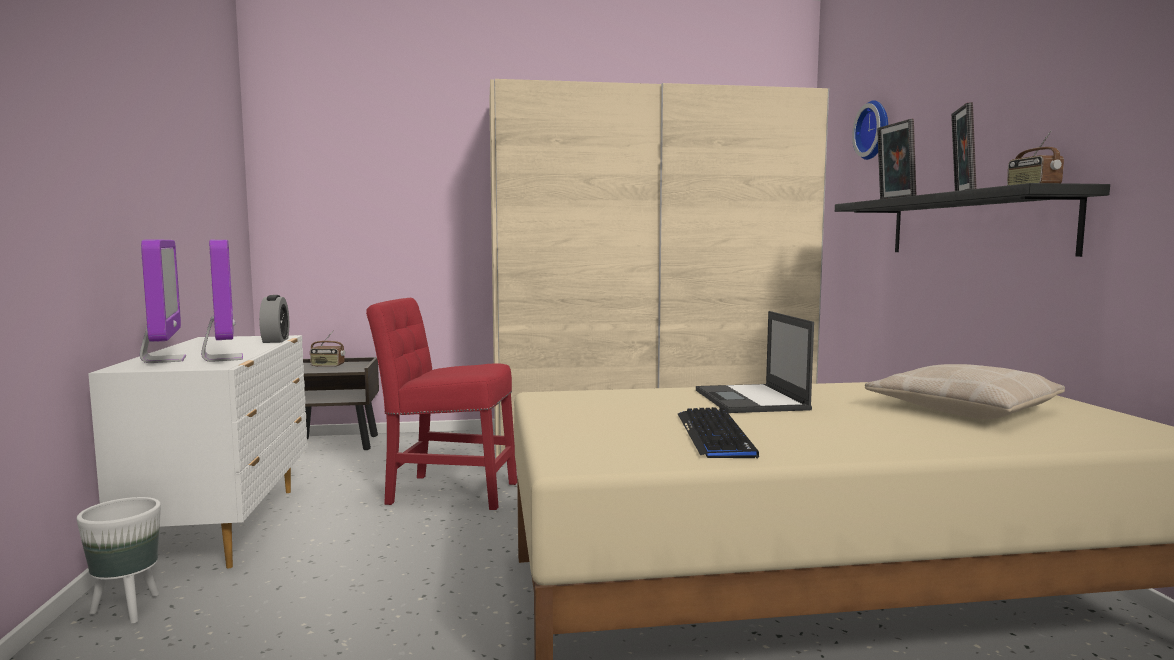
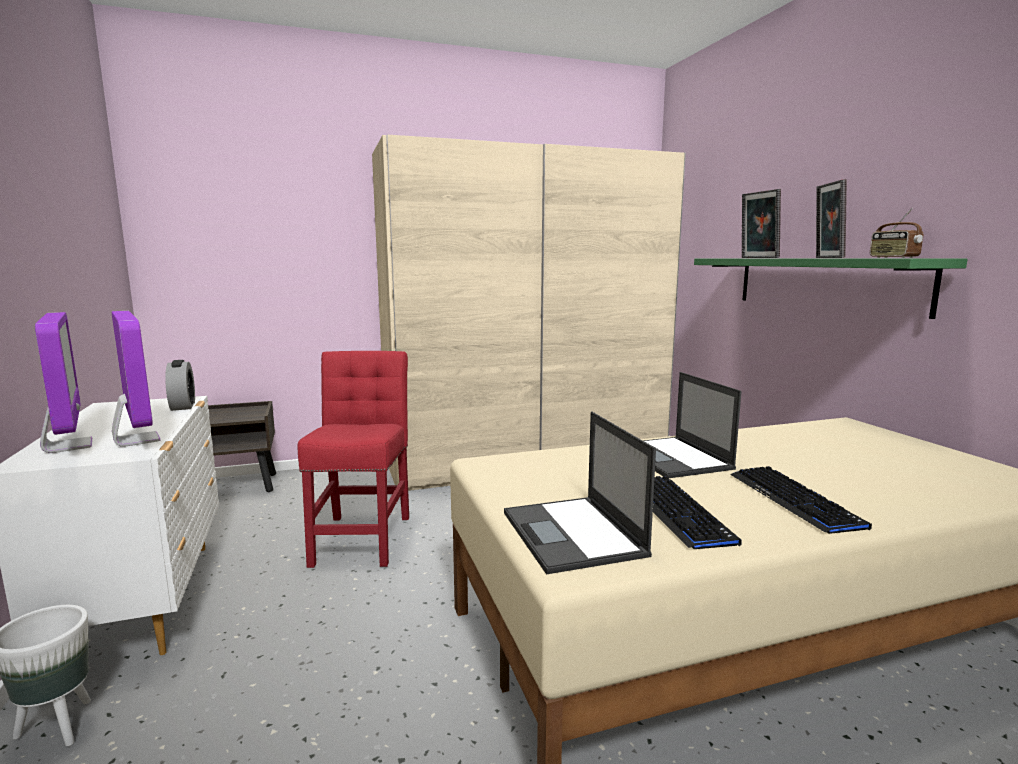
camera: 10 degrees left, 5 degrees up
(327, 366) = (223, 413): radio -> none
(446, 492) = (362, 537): red chair -> red chair turned 90 degrees clockwise
(594, 443) = (573, 534): none -> laptop
(853, 433) = (794, 500): none -> keyboard
(875, 130) = (723, 191): wall clock -> none
(962, 408) = (854, 459): beige pillow -> none
(974, 225) = (824, 283): black shelf -> green shelf

